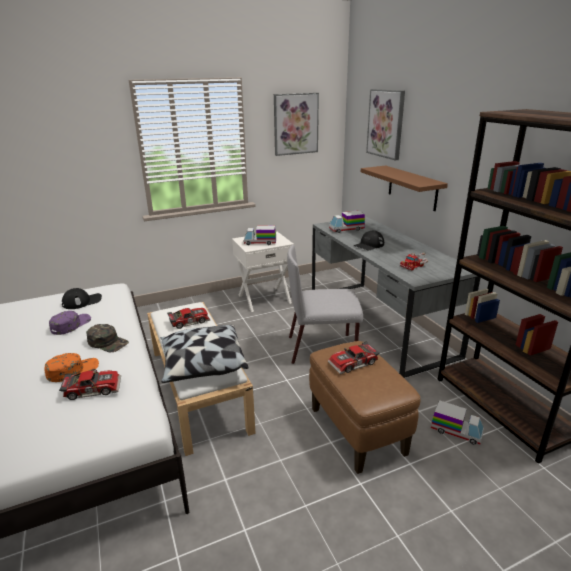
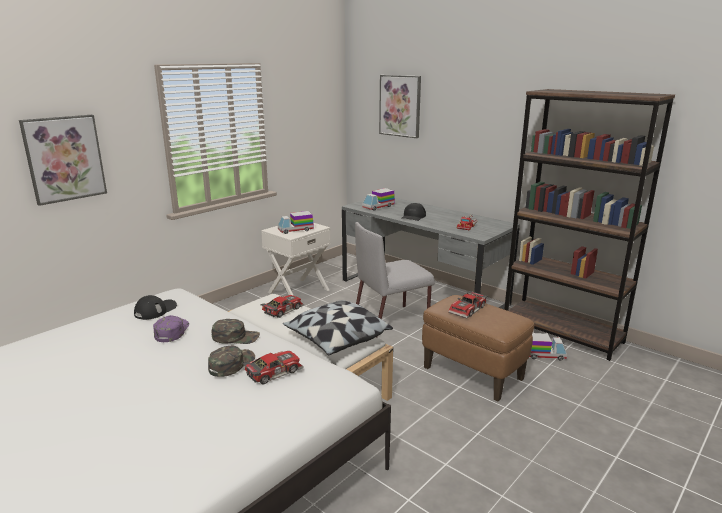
camera: 25 degrees left, 5 degrees down
(73, 370) = (231, 364): orange cap -> green cap
(295, 124) = (306, 109): picture -> picture (64, 158)
(412, 187) = (437, 161): brown shelf -> none

